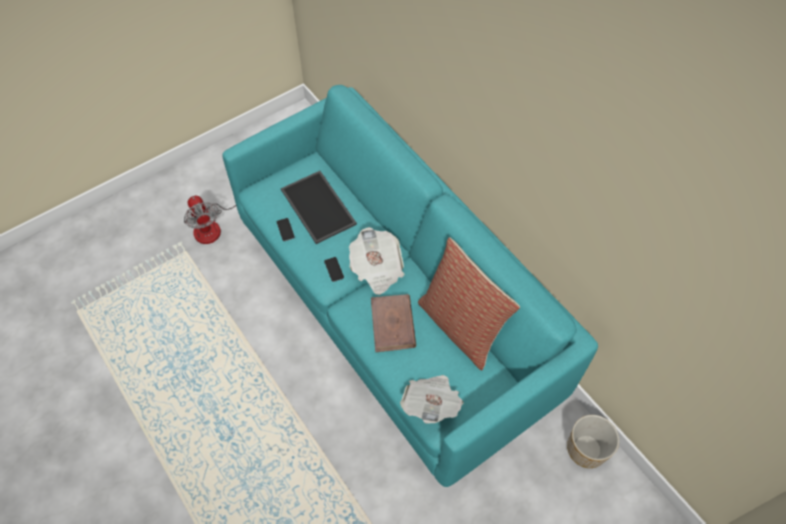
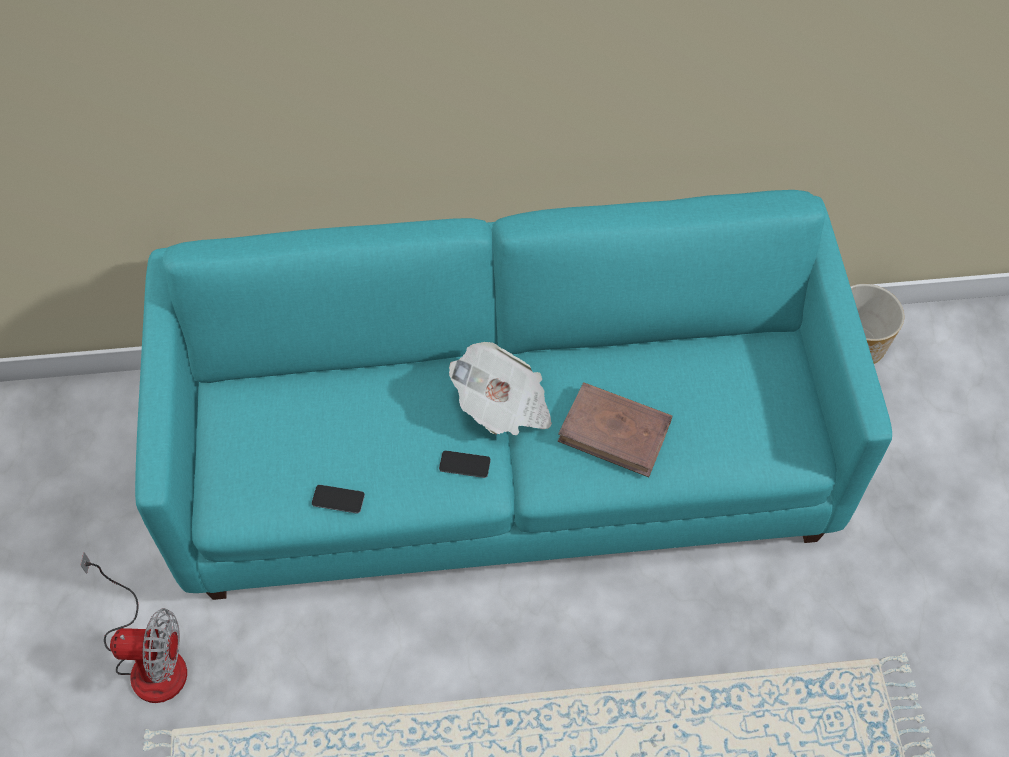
camera: 60 degrees left, 0 degrees up
(319, 207) = (329, 428): tray -> none
(431, 403) = (771, 447): newspaper -> none
(461, 326) = (668, 348): pillow -> none

